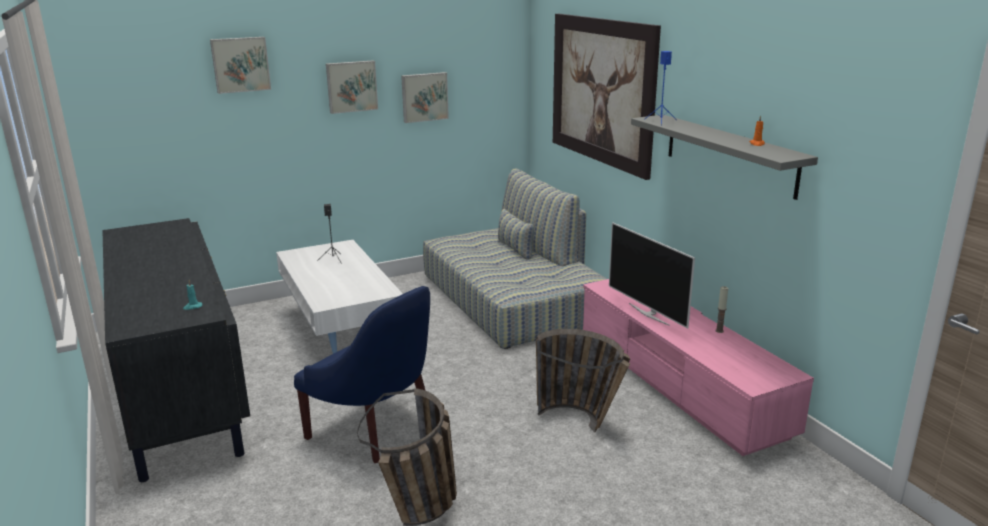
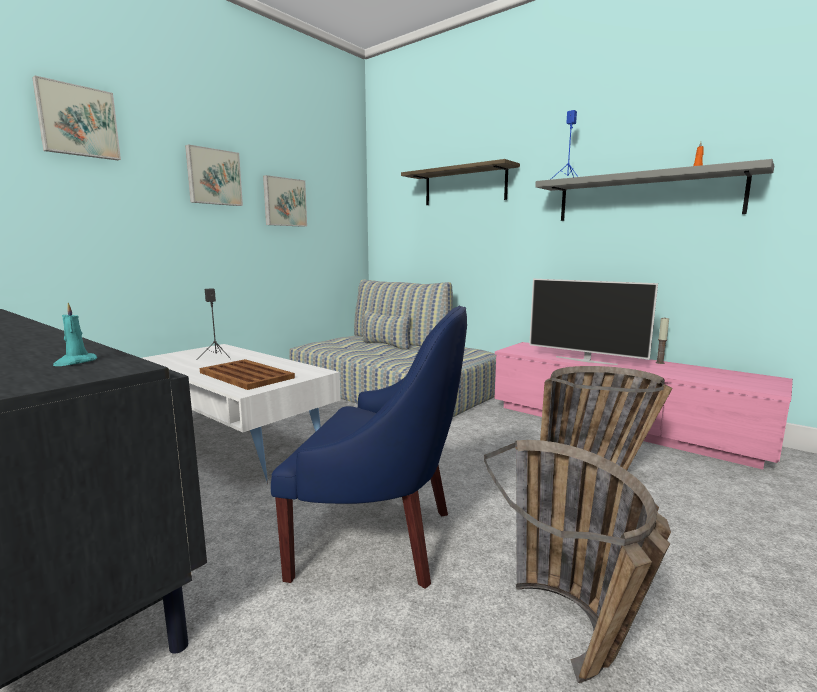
camera: 25 degrees left, 10 degrees down
(336, 287) = (246, 375): none -> brown tray
(601, 91) = (464, 186): picture -> shelf

